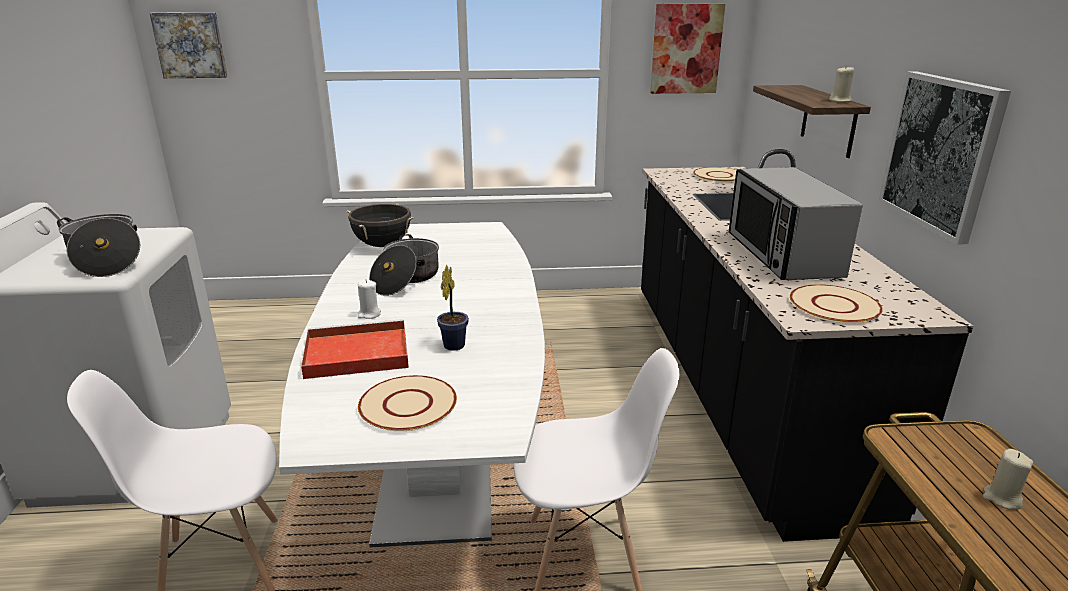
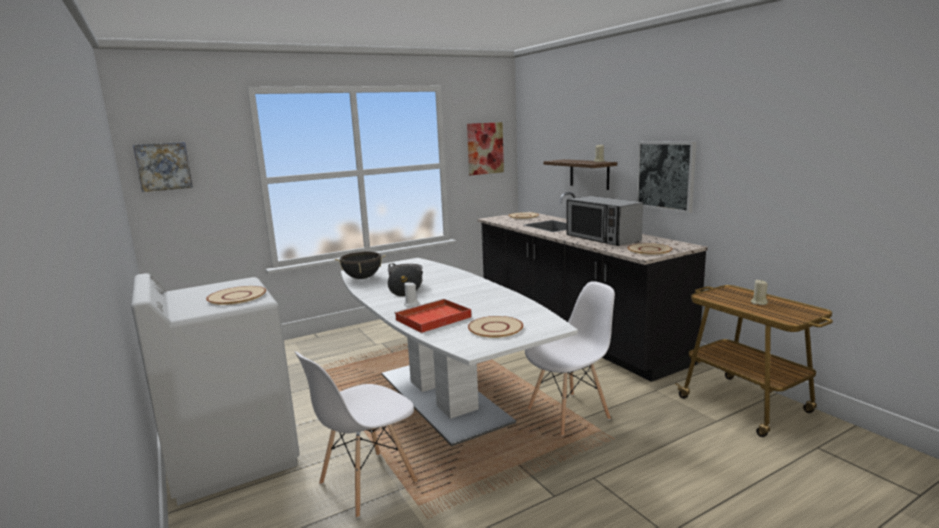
camera: 25 degrees left, 10 degrees down
(106, 260) = (237, 296): cooking pot -> beige plate
(455, 344) = (480, 305): potted plant -> none

